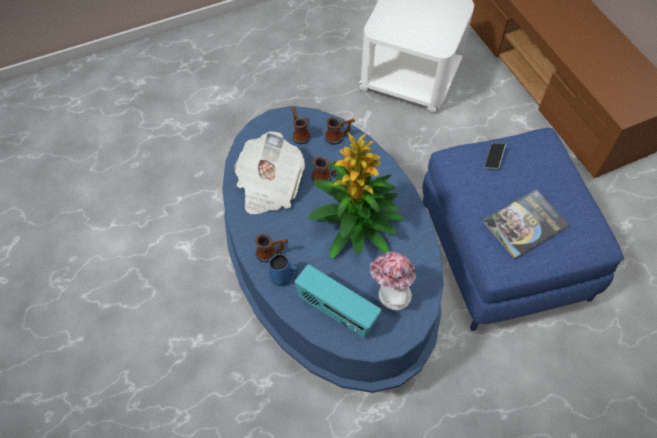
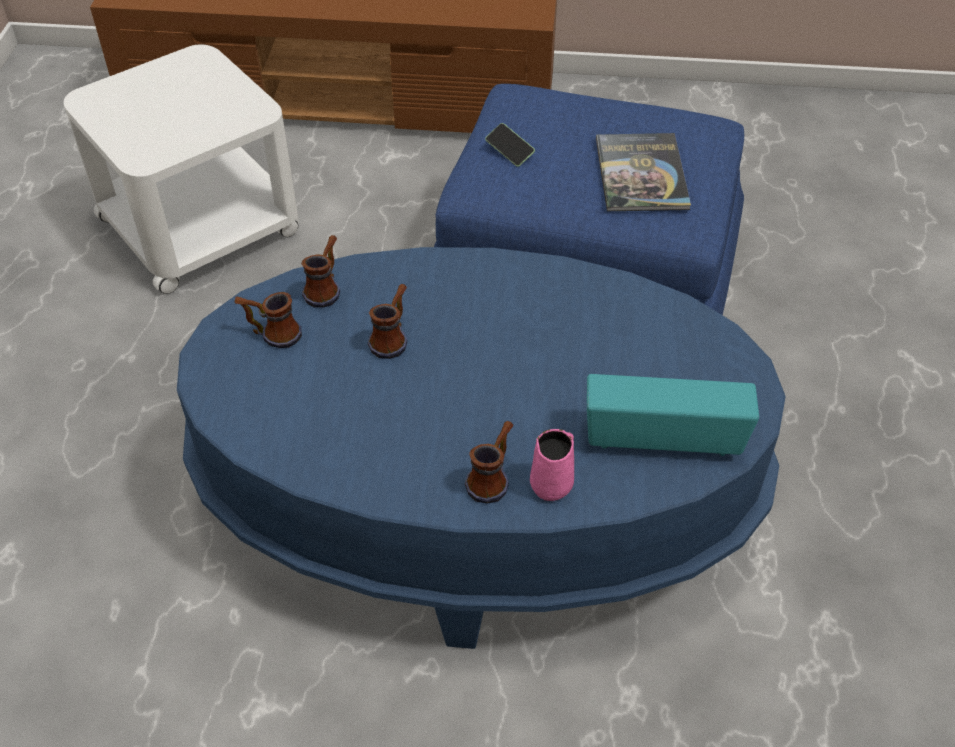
camera: 60 degrees left, 10 degrees down
(269, 186) = (348, 423): newspaper -> none
(282, 278) = (553, 483): blue mug -> pink mug
(336, 311) = (662, 439): radio -> radio turned 150 degrees counterclockwise
(353, 224) = (513, 346): potted plant -> none
(390, 295) = (673, 361): hat -> none

